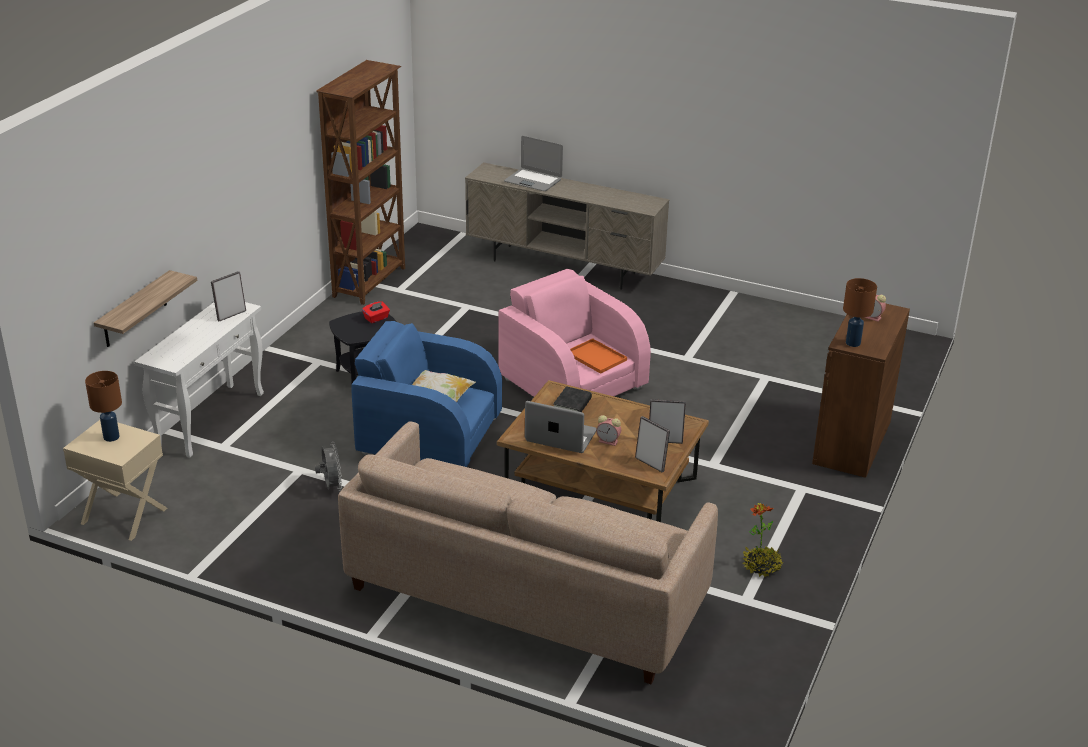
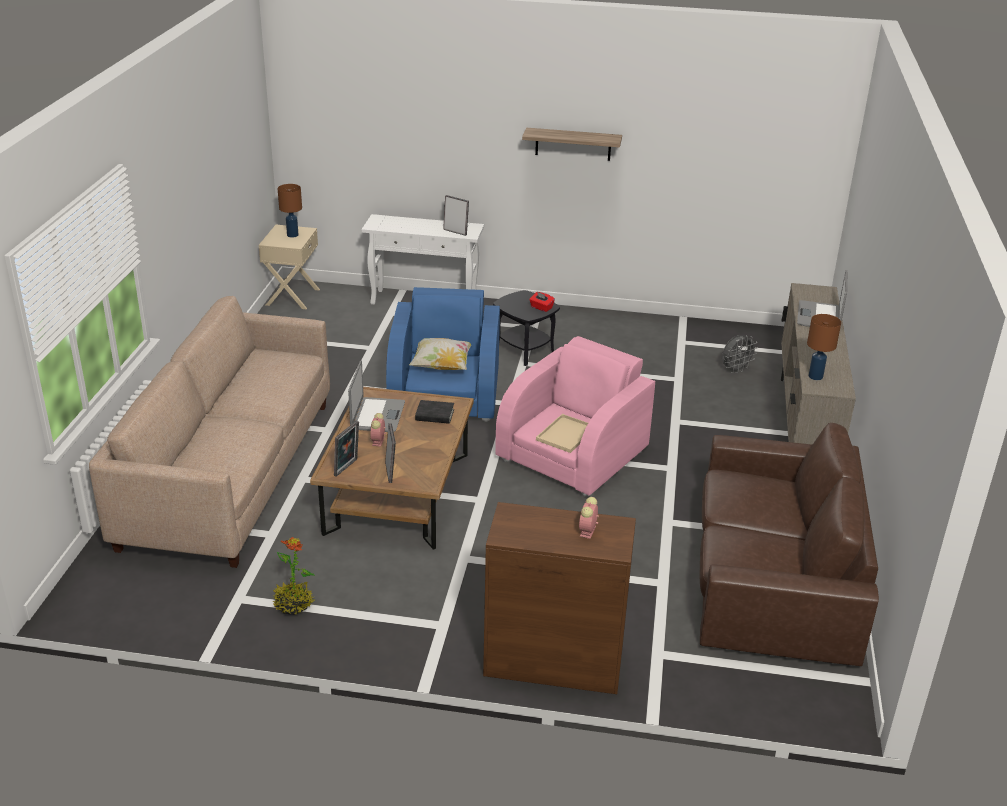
camera: 75 degrees right, 0 degrees up
(134, 310) = (384, 178): shelf -> shelf (573, 144)
(331, 487) = (352, 364): grey fan -> grey fan (735, 370)
(370, 282) = (684, 326): brown bookcase -> none
(597, 357) = (566, 435): orange tray -> beige tray
(767, 331) = (773, 576): none -> brown sofa
(853, 343) = (514, 518): brown table lamp -> brown table lamp (815, 376)

